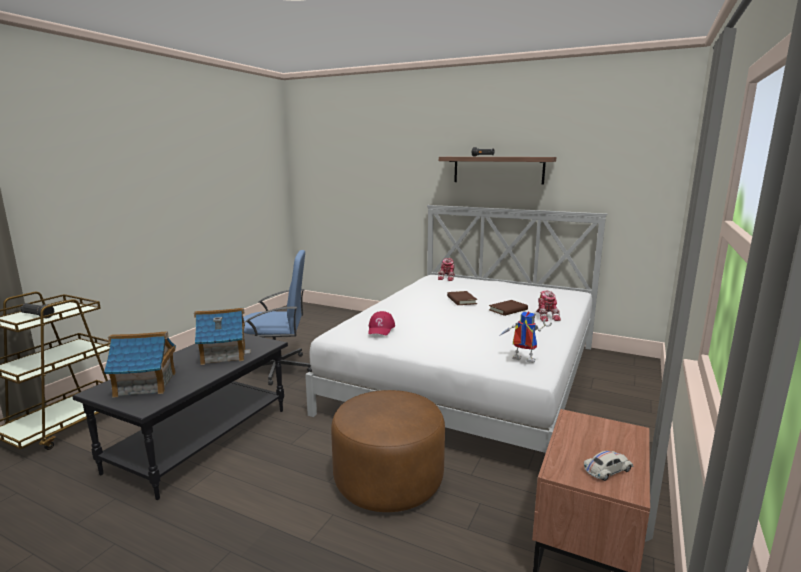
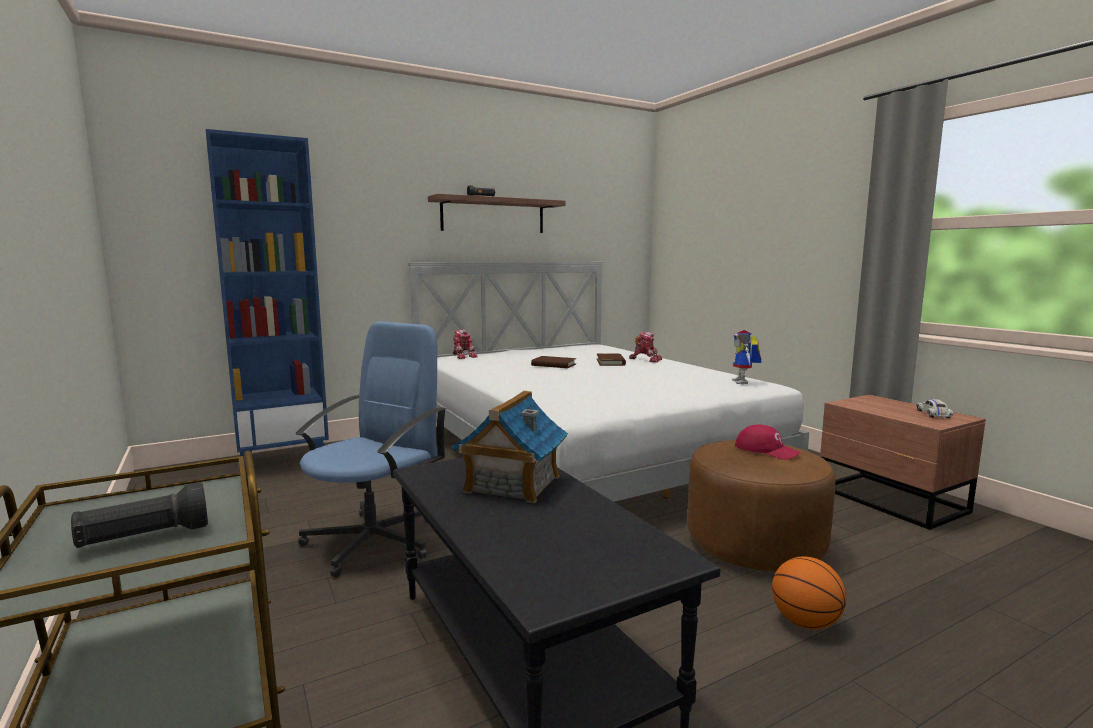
camera: 55 degrees left, 5 degrees down
(146, 384) = (568, 551): toy house -> none
(288, 522) = (805, 622): none -> basketball
(342, 316) = (283, 459): none -> blue bookcase
(381, 329) = (599, 395): red cap -> red cap (766, 450)
(521, 360) = (744, 382): toy robot -> toy robot turned 60 degrees counterclockwise

